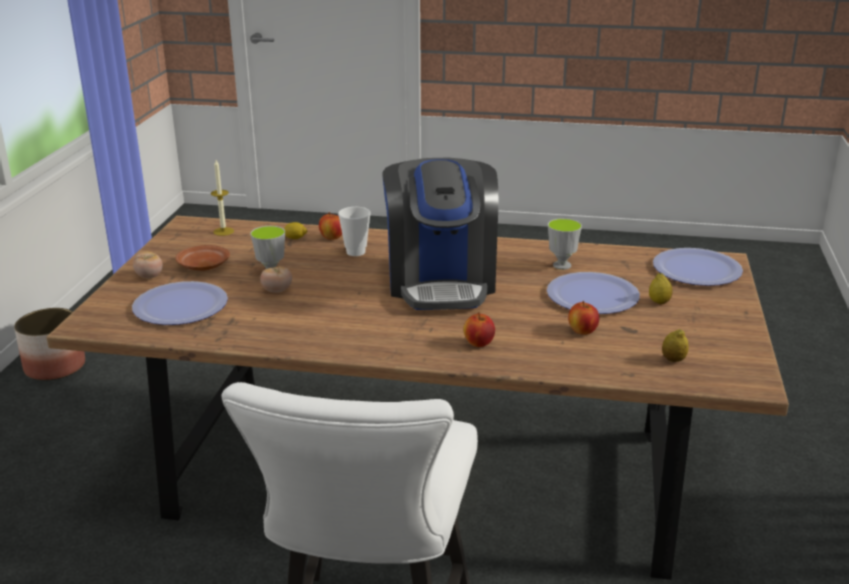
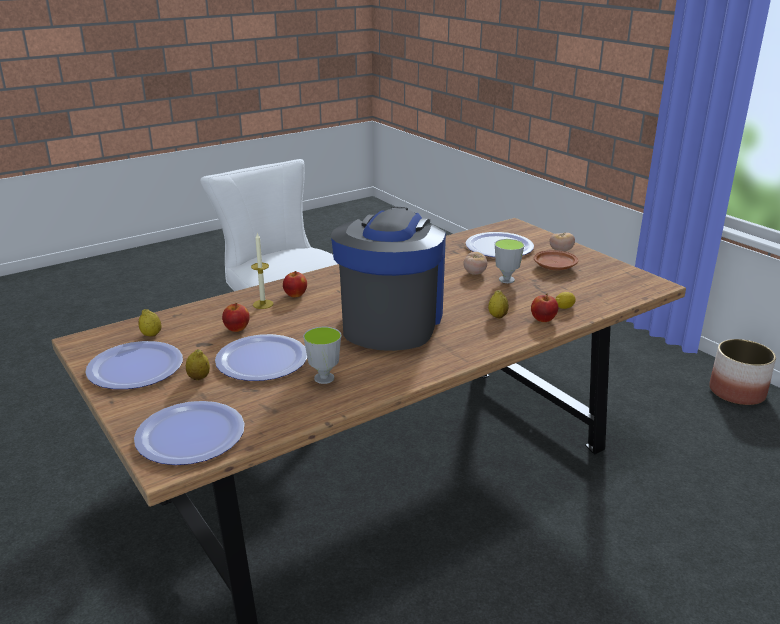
camera: 135 degrees right, 0 degrees up
(223, 231) = (618, 290): candle -> candle (263, 304)
(356, 252) = (497, 316): cup -> lemon
(441, 282) = (391, 321): coffee machine -> coffee machine turned 60 degrees clockwise
(709, 332) = (135, 367): none -> plate

